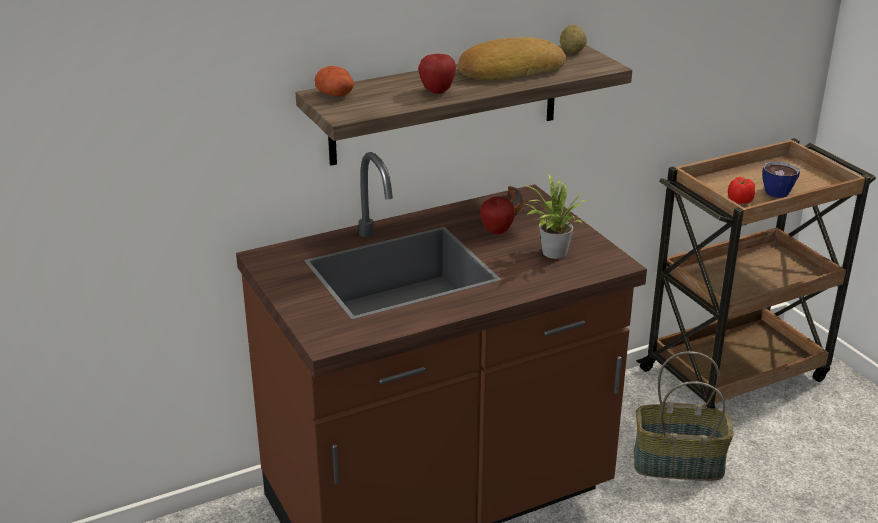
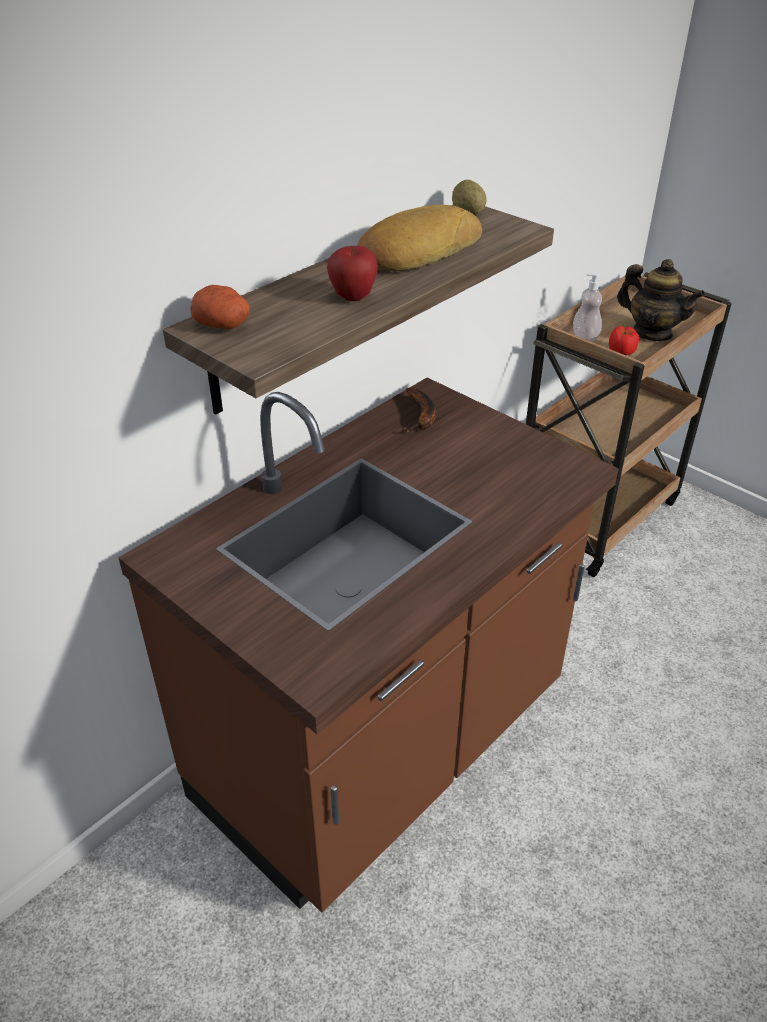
camera: 20 degrees left, 10 degrees up
(496, 231) = (425, 452): apple -> none
(551, 253) = (504, 469): potted plant -> none
(677, 464) = (594, 632): basket -> none
(713, 185) = (585, 338): none -> soap dispenser
(781, 191) = (652, 333): cup -> teapot

